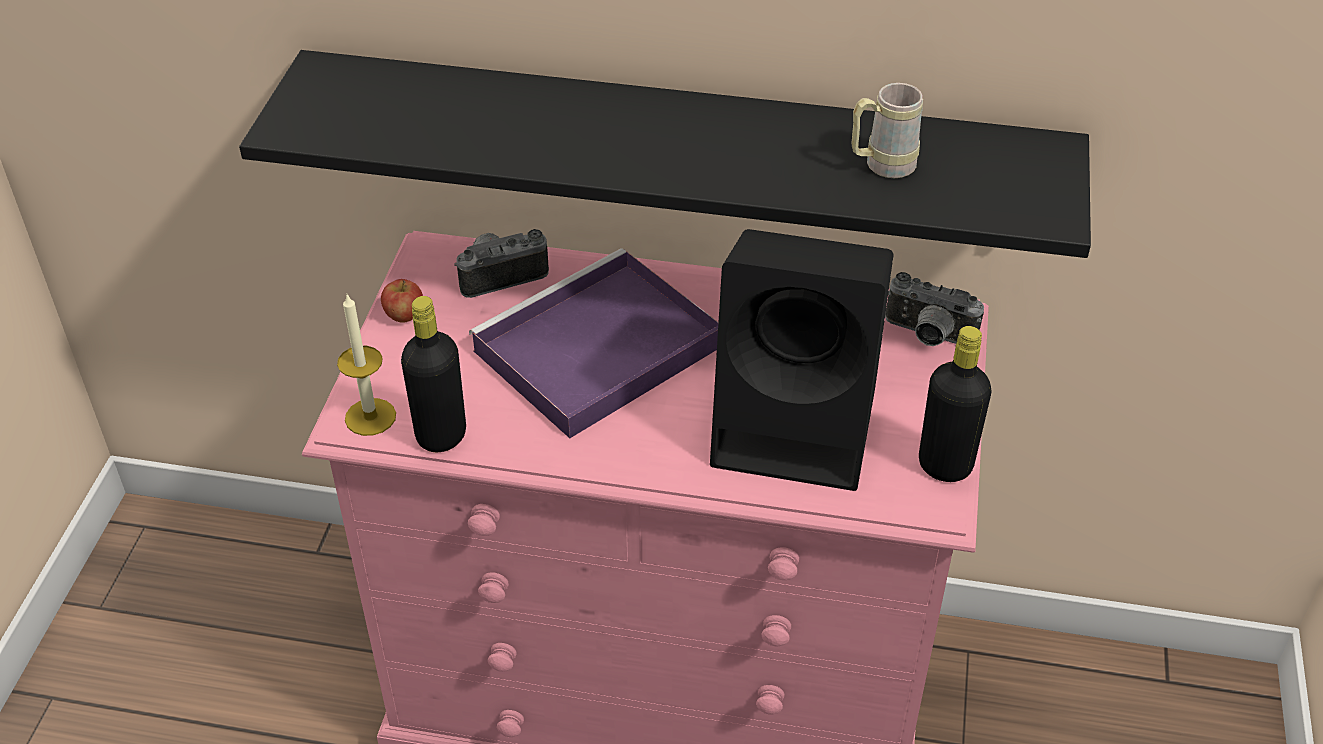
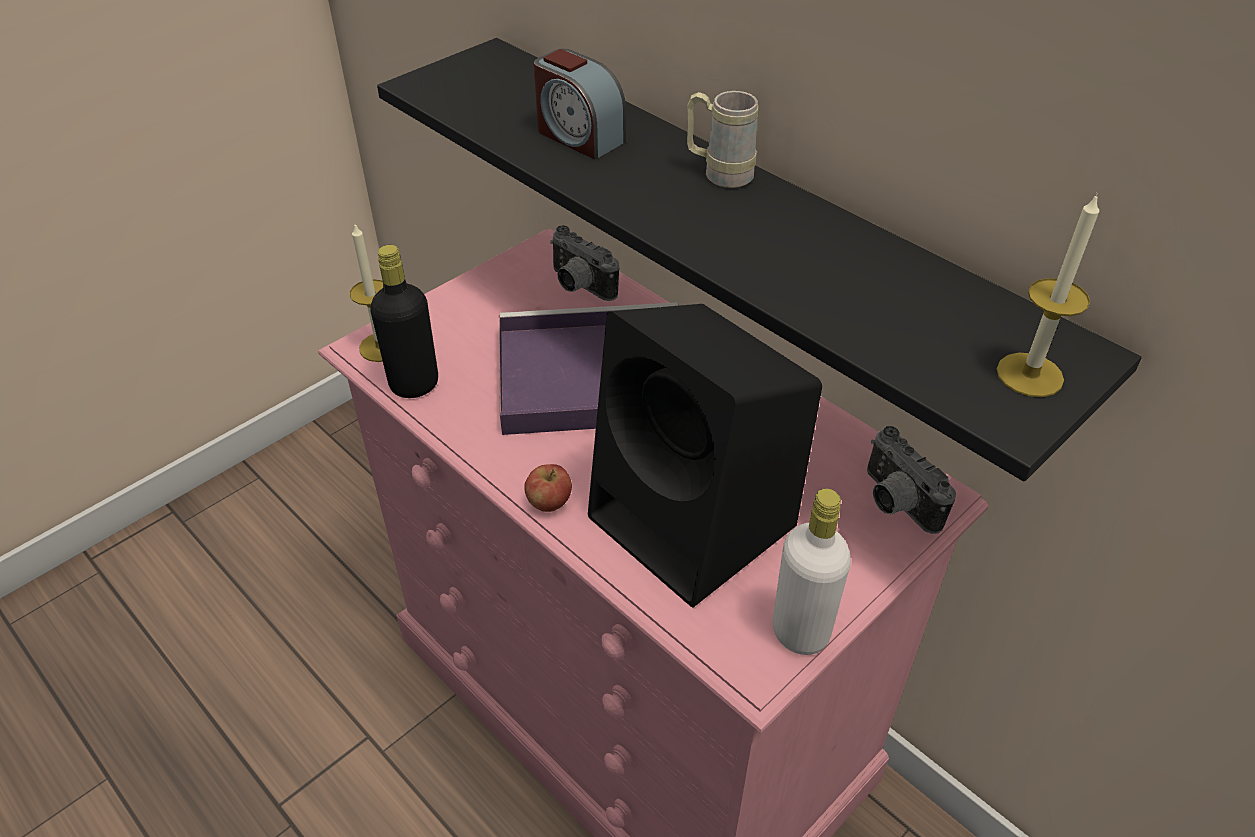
camera: 35 degrees right, 0 degrees up
(404, 315) = (480, 285): apple -> apple (549, 502)
(501, 275) = (578, 286): camera -> camera turned 150 degrees counterclockwise
(503, 122) = (579, 136): none -> alarm clock
(881, 166) = (872, 296): beige mug -> beige mug (719, 174)
(945, 465) = (800, 631): black bottle -> white bottle
(1035, 179) = (1029, 375): none -> candle

